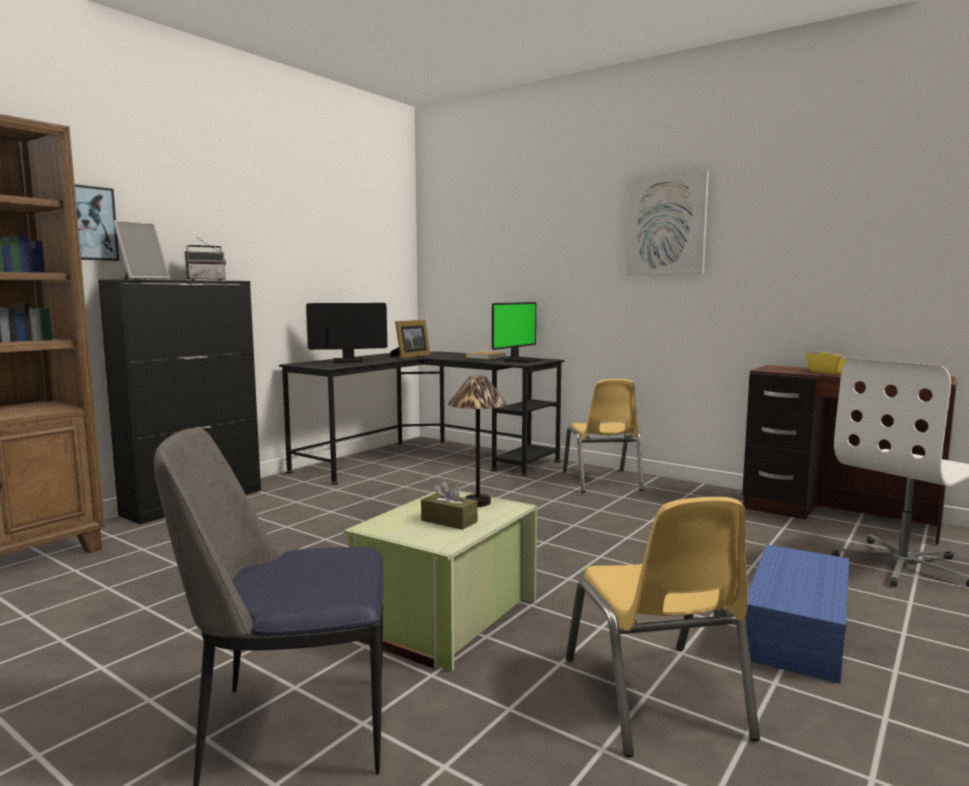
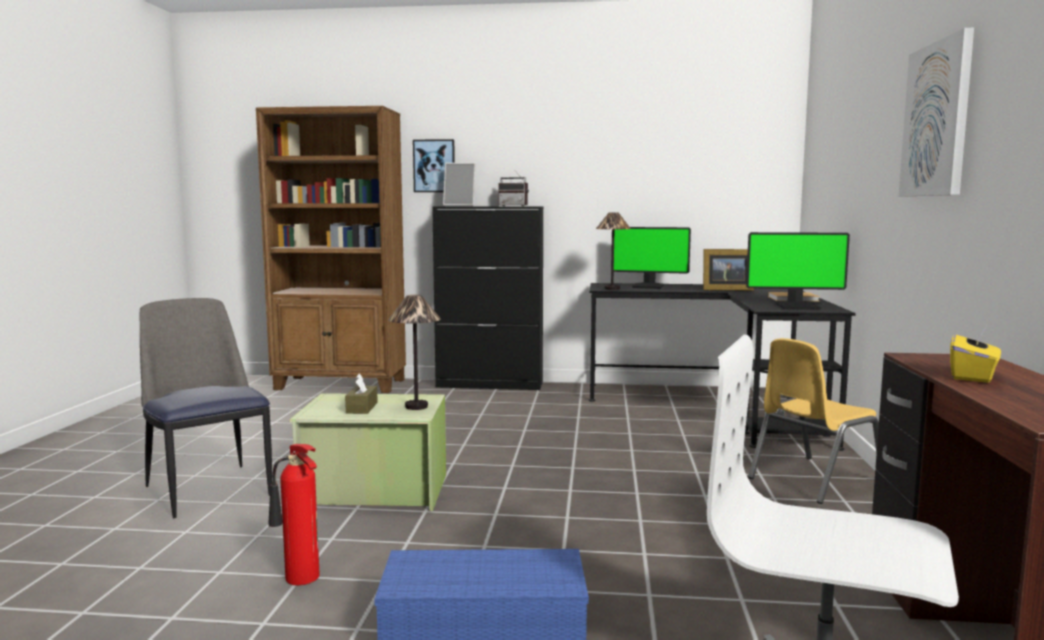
camera: 60 degrees right, 0 degrees up
(337, 366) = (612, 289): none -> table lamp
(347, 361) = (648, 286): monitor -> monitor turned 150 degrees clockwise
(655, 697) = (300, 579): yellow chair -> fire extinguisher

